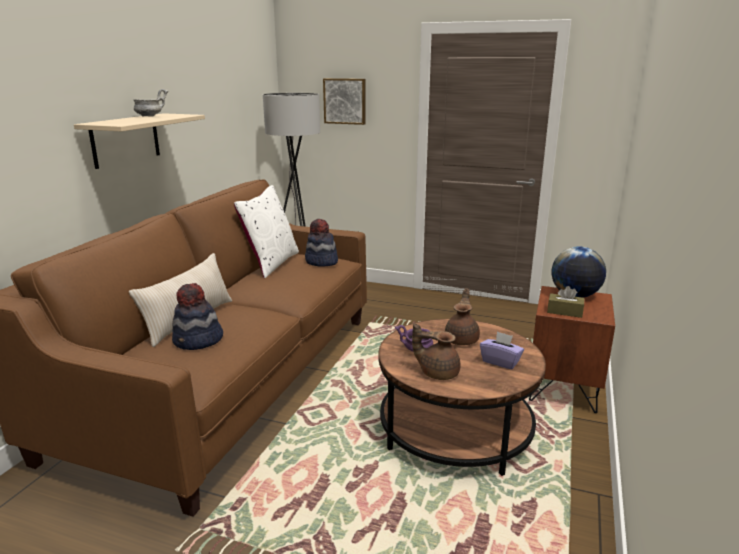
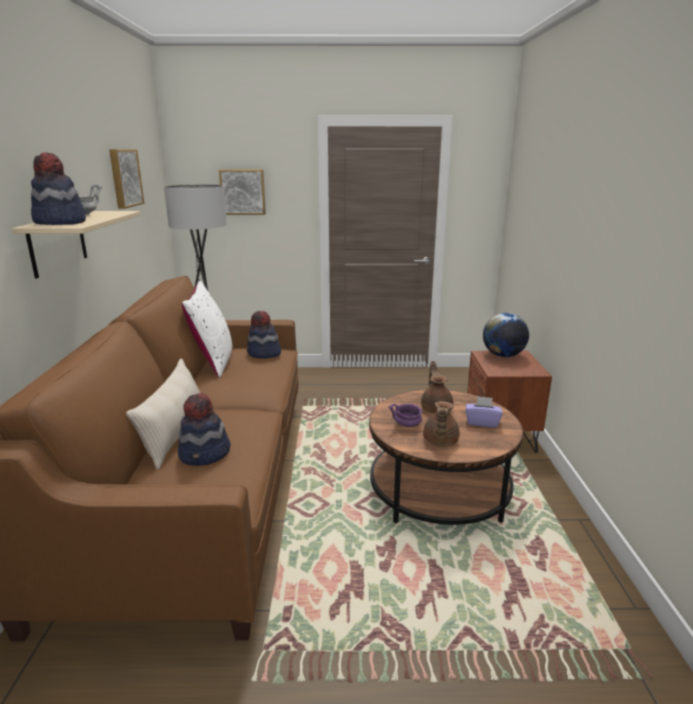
camera: 20 degrees left, 0 degrees up
(115, 122) = (60, 223): none -> hat
(217, 85) = (124, 178): none -> picture
(437, 372) = (439, 442): brown teapot -> brown teapot turned 75 degrees counterclockwise
(564, 312) = (507, 370): brown tissue box -> none

